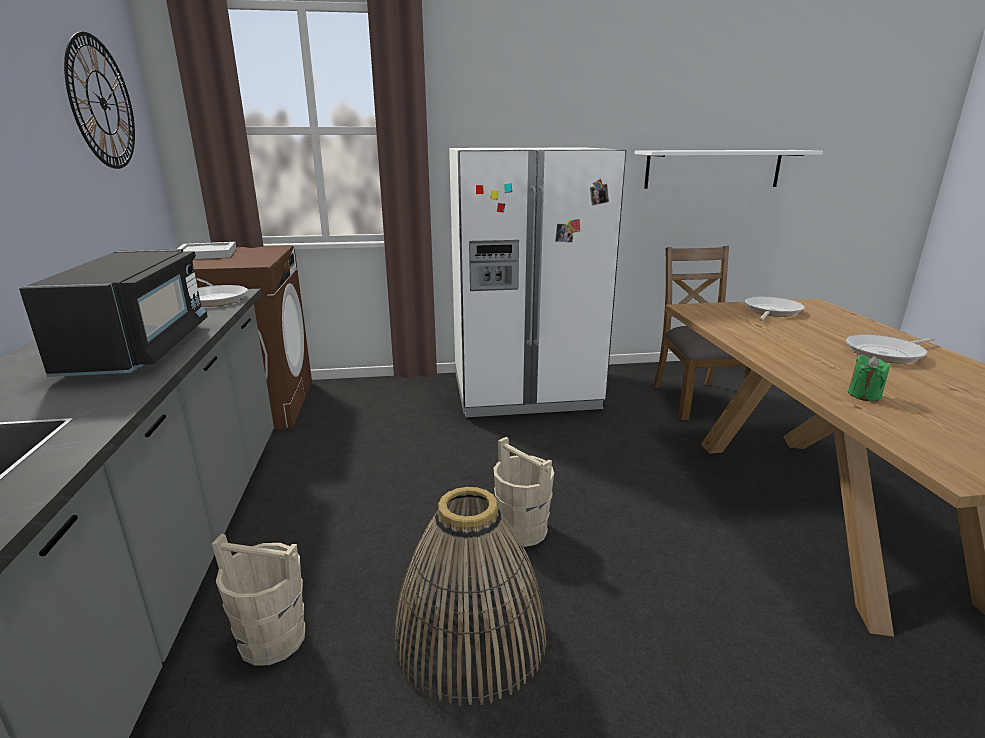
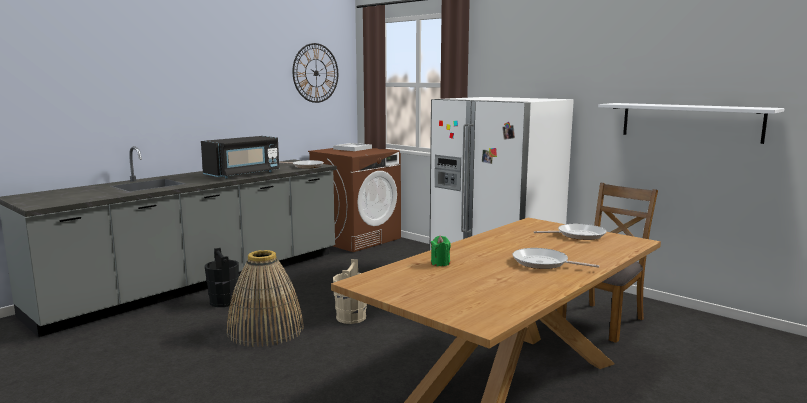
camera: 50 degrees right, 10 degrees down
(272, 638) = (224, 301): beige bucket -> black bucket

